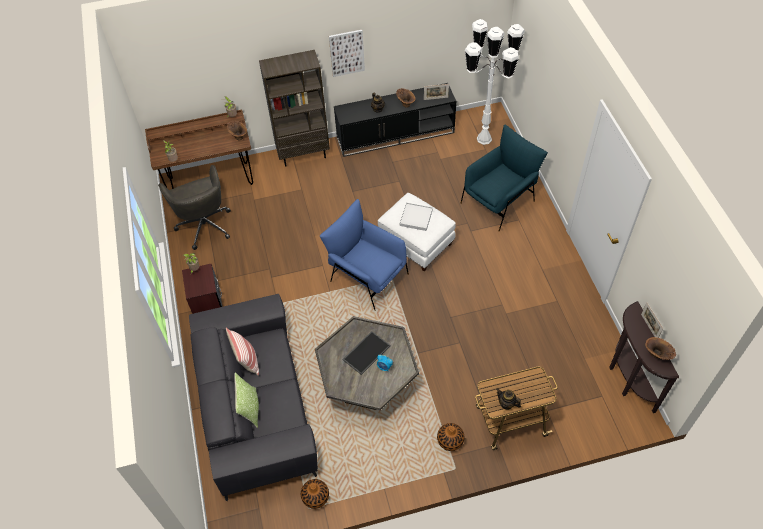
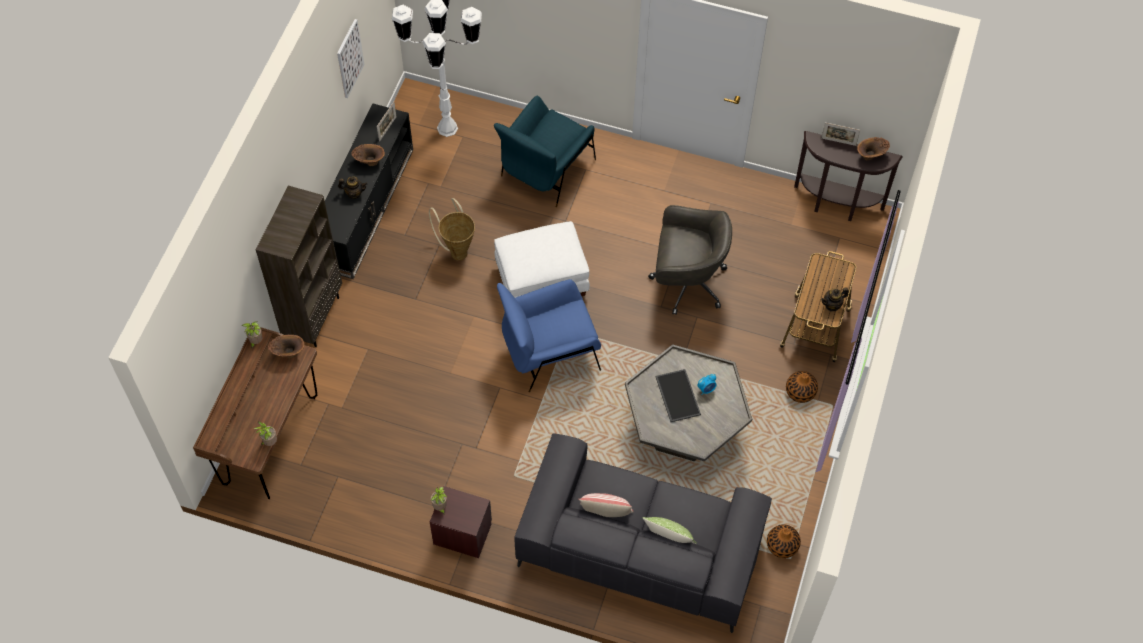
camera: 60 degrees left, 5 degrees up
(204, 224) = (337, 481): grey office chair -> grey office chair (686, 282)
(347, 53) = (304, 160): picture -> picture (349, 58)
(402, 191) = (457, 250): none -> basket
(416, 217) = (542, 251): white tray -> none
(499, 201) = (546, 170): blue armchair -> blue armchair turned 135 degrees counterclockwise

